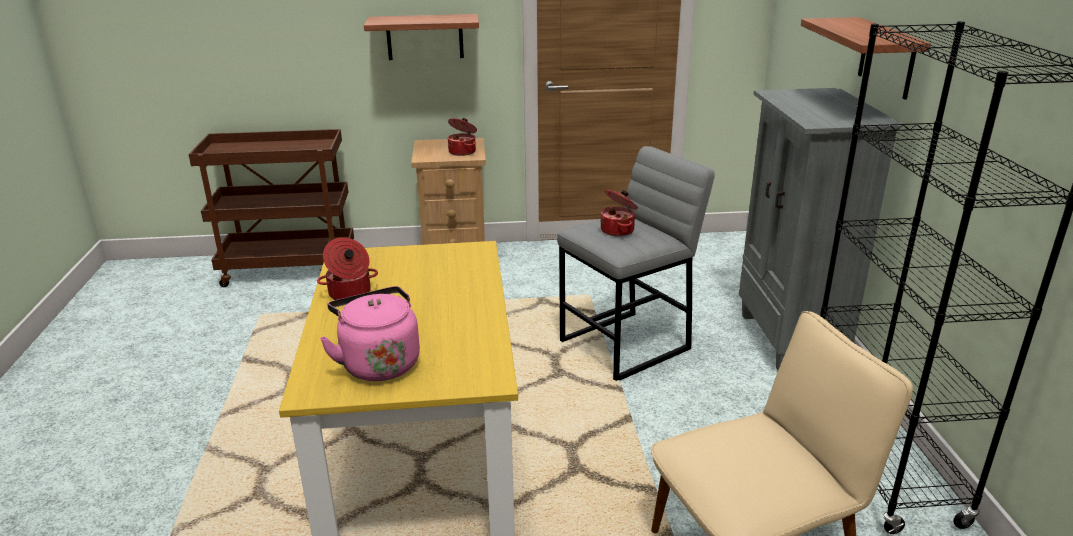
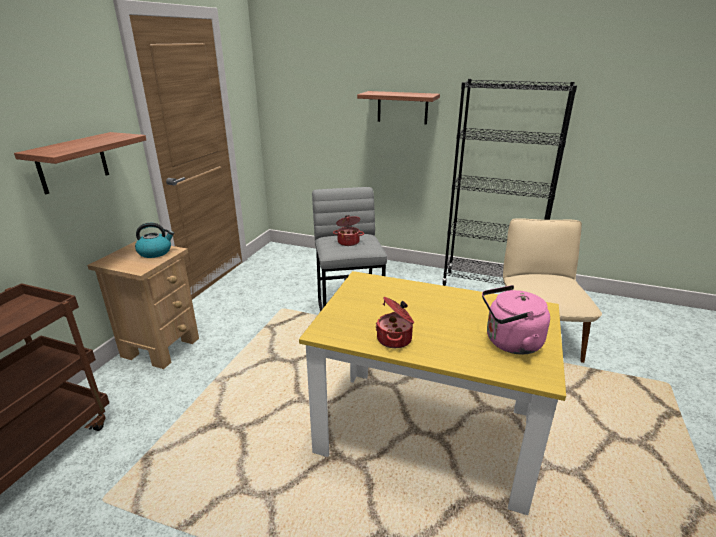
camera: 65 degrees left, 0 degrees up
(463, 152) = (155, 252): cooking pot -> kettle
(787, 341) = (386, 270): grey cabinet -> none

